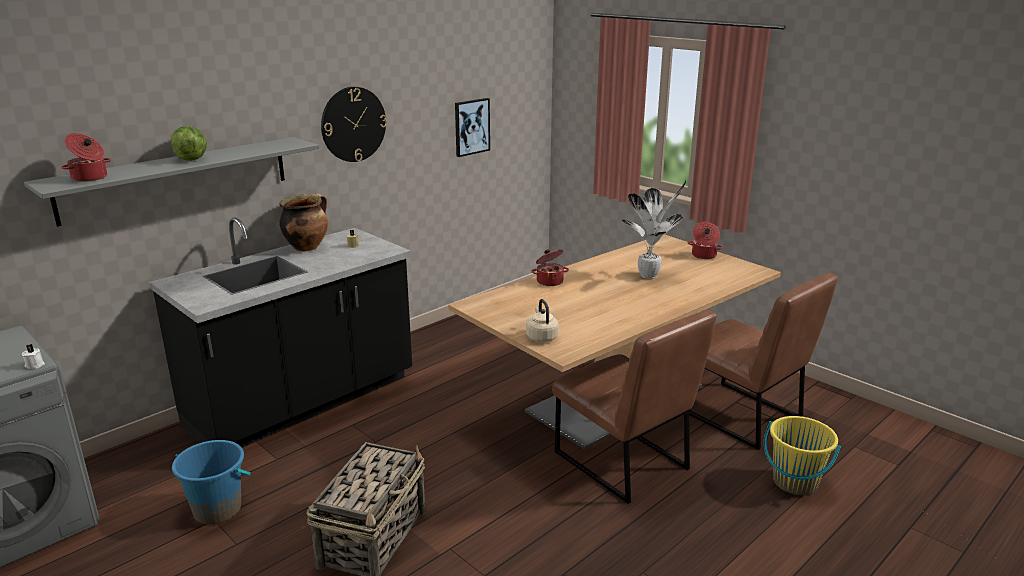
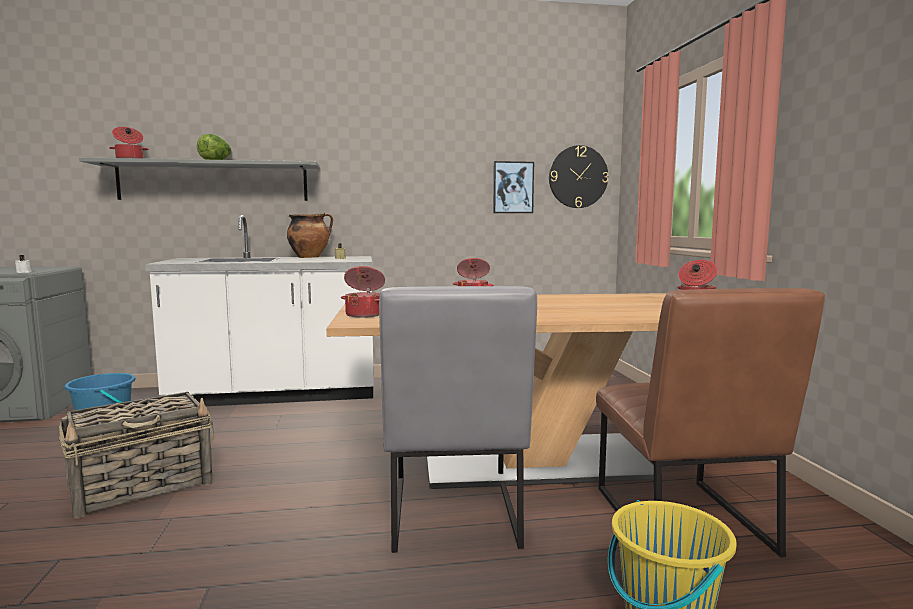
camera: 35 degrees right, 15 degrees down
(303, 403) = (276, 395): black counter -> white counter
(353, 124) = (380, 164): wall clock -> wall clock (578, 177)
(541, 337) = (365, 314): beige kettle -> cooking pot
(623, 462) = (453, 513): brown chair -> grey chair
(650, 276) = (589, 305): potted plant -> none

